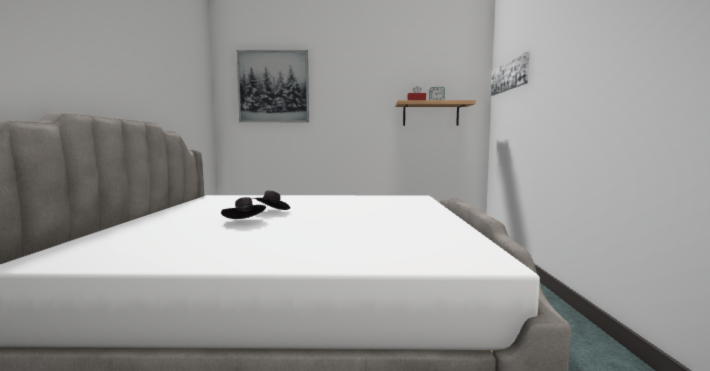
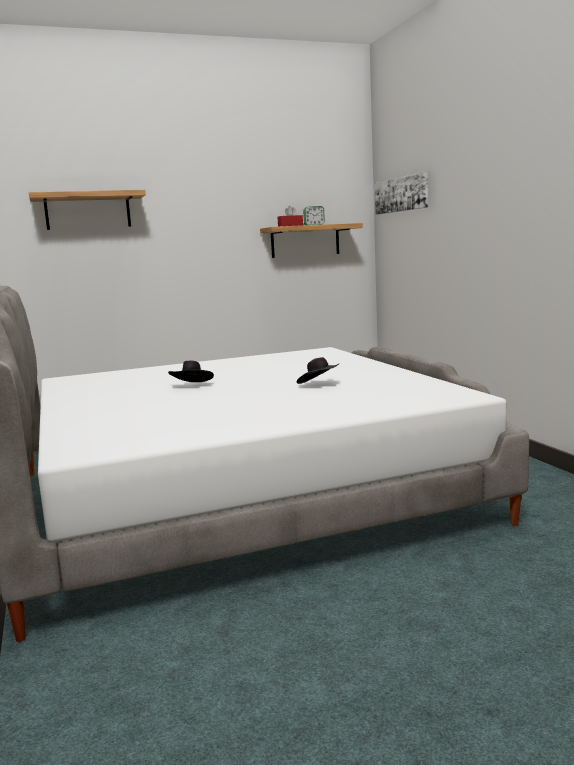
camera: 20 degrees left, 5 degrees up
(245, 222) = (189, 398): black hat -> black hat (319, 384)
(273, 87) = (88, 211): picture -> shelf

